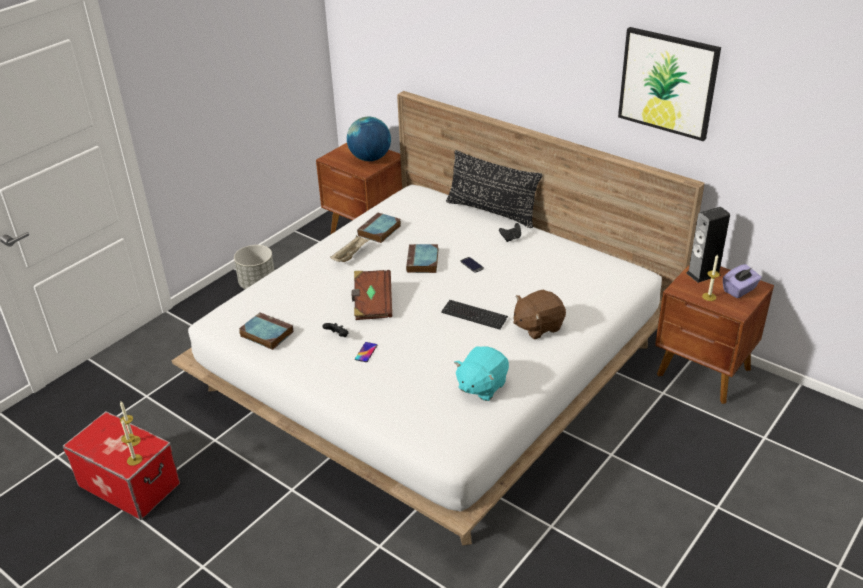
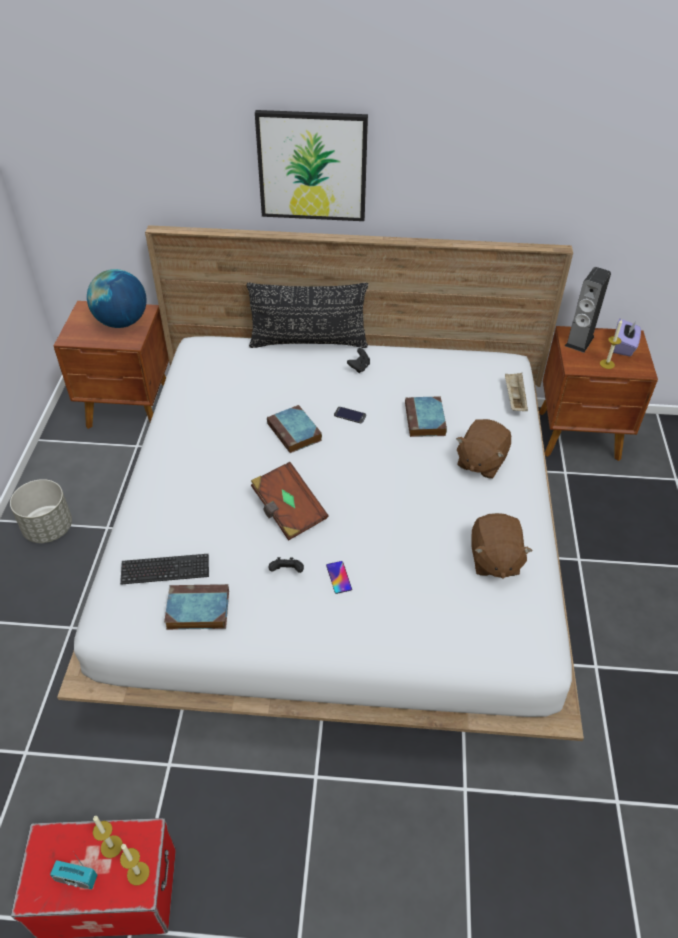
camera: 35 degrees left, 10 degrees up
(104, 446) = (76, 878): none -> radio
(350, 255) = (204, 457): beige tray -> beige tray (514, 398)
(379, 231) = (209, 412): book -> book (425, 421)
(474, 315) = (409, 477): keyboard -> keyboard (165, 570)
(481, 386) = (494, 559): turquoise plush toy -> brown plush toy
(668, 83) = (526, 142): picture -> picture (312, 166)

